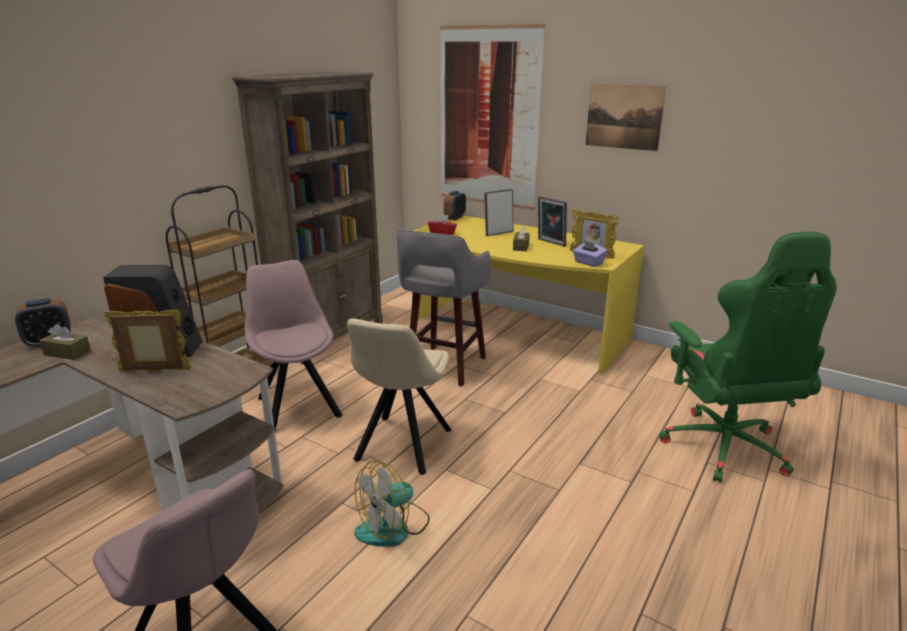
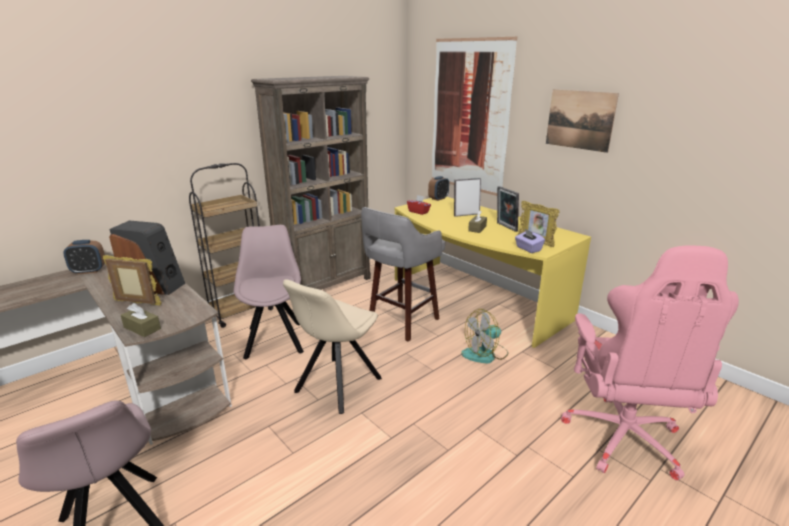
camera: 15 degrees right, 0 degrees up
(67, 353) = (93, 281): brown tissue box -> brown tissue box (142, 328)
(393, 527) = (296, 455): fan -> fan (485, 354)
(723, 446) = (622, 436): green office chair -> pink office chair

